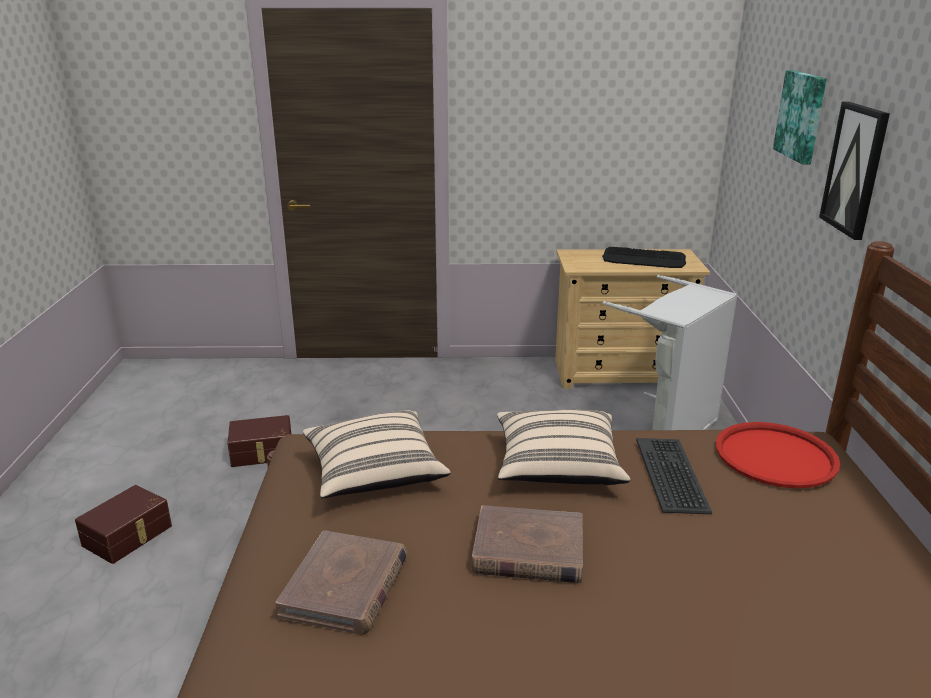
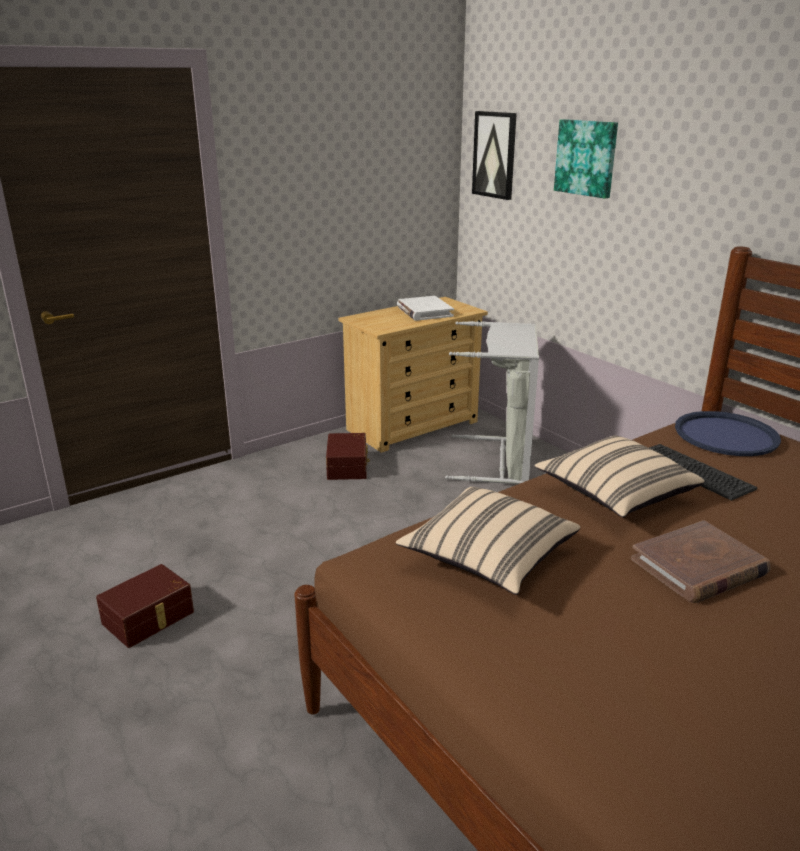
camera: 35 degrees left, 0 degrees up
(129, 536) = (86, 780): brown storage box -> brown storage box (348, 466)
(345, 586) = (625, 665): brown book -> none
(644, 259) = (424, 311): keyboard -> white book
(775, 456) = (726, 435): red tray -> blue tray
(855, 169) = (676, 194): picture -> picture (495, 155)

